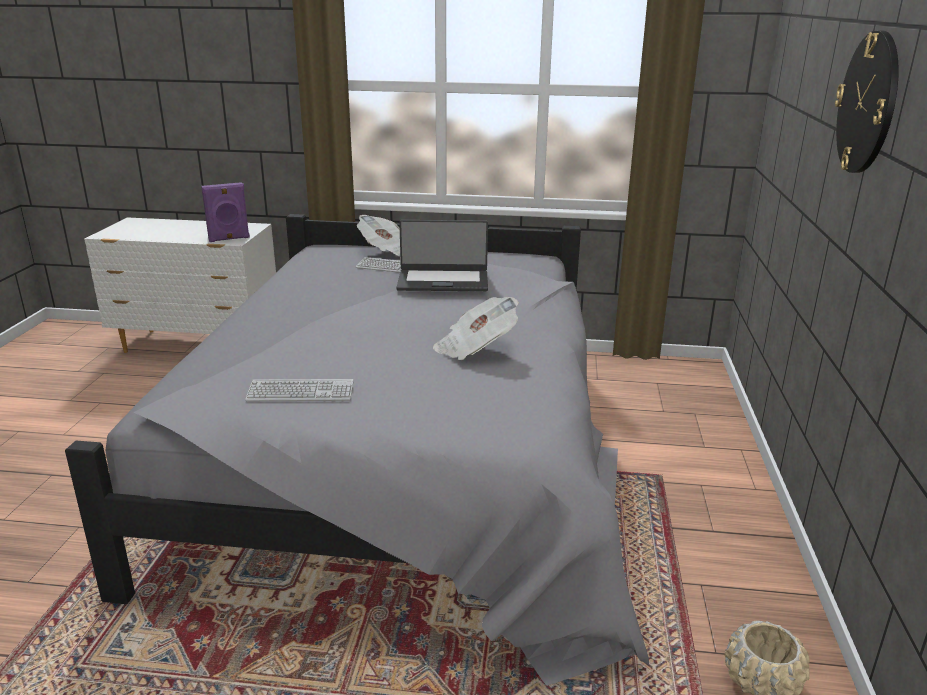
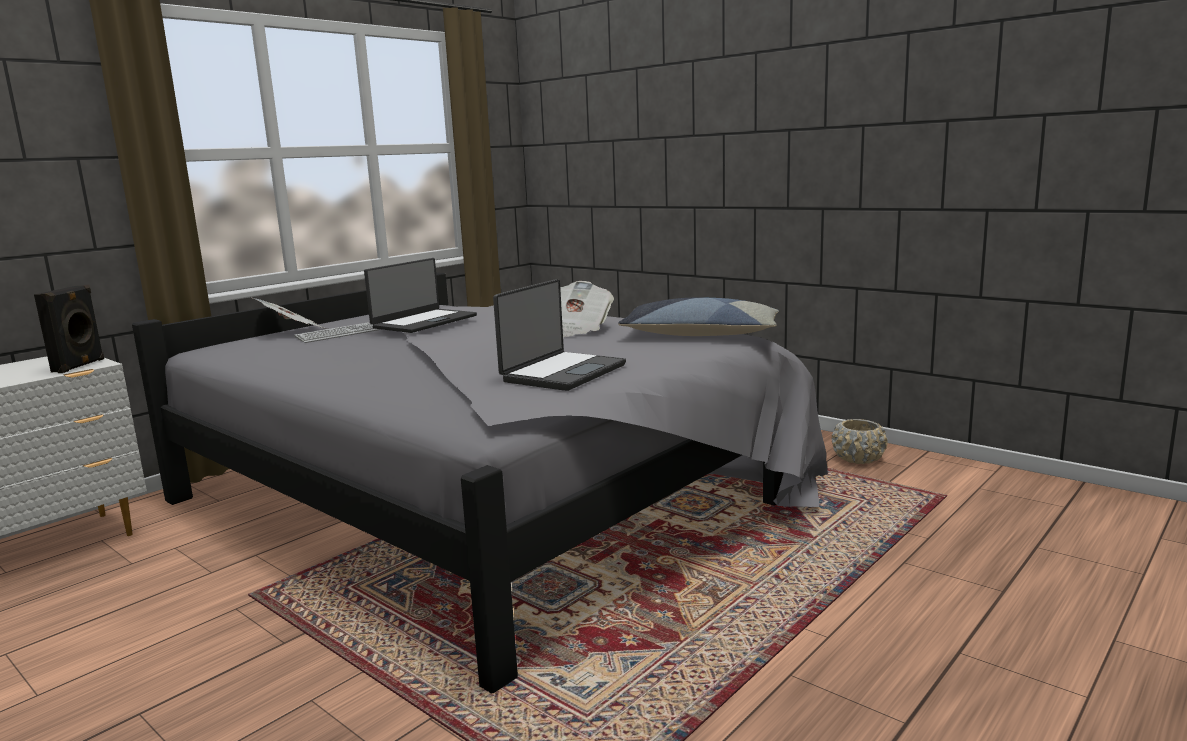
camera: 55 degrees left, 10 degrees down
(229, 239) = (80, 365): purple speaker -> black speaker
(300, 392) = (562, 373): keyboard -> laptop
(518, 416) = (700, 334): none -> pillow
(868, 103) = (714, 107): wall clock -> none

